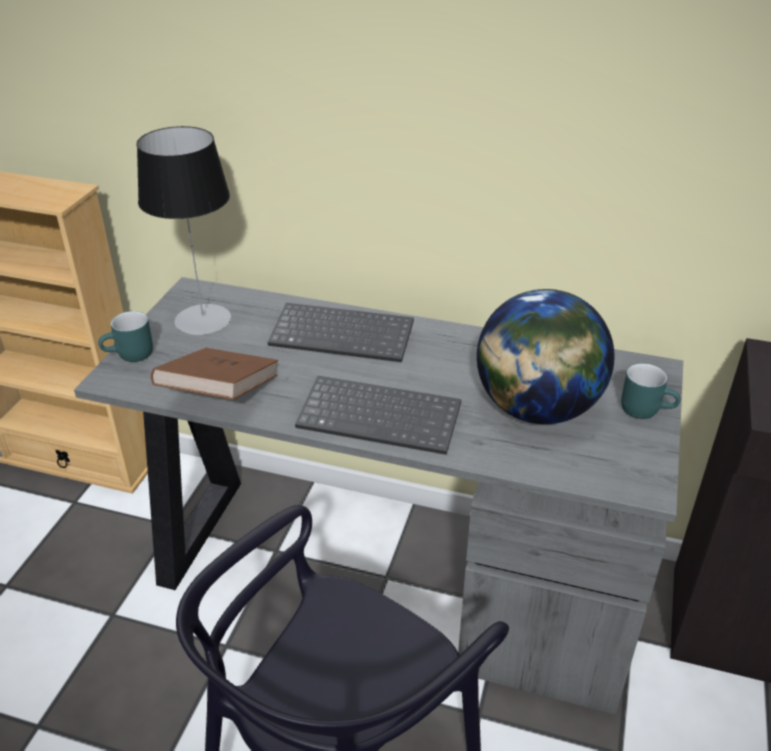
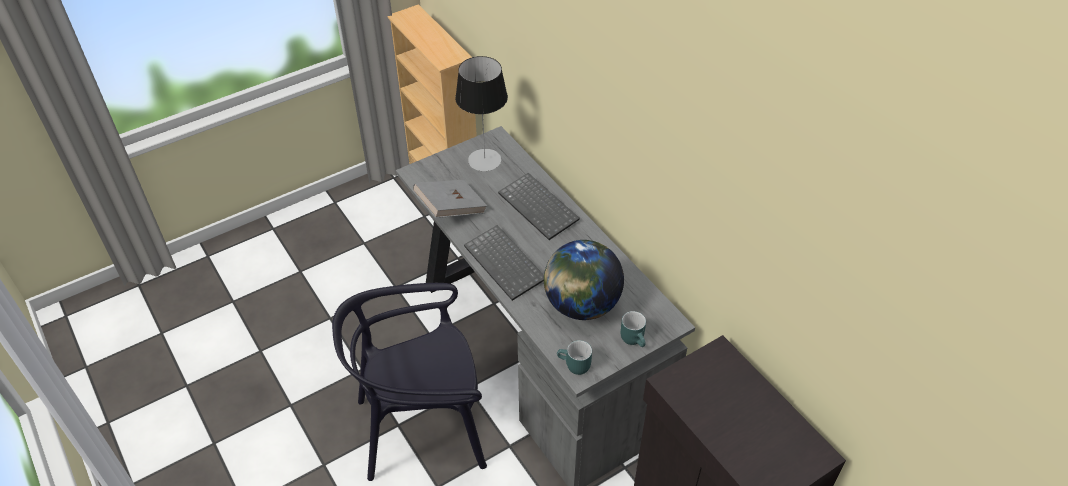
camera: 40 degrees right, 10 degrees up
(130, 356) = (433, 164): turquoise mug -> turquoise mug (574, 366)
(220, 395) = (450, 209): brown book -> grey book

